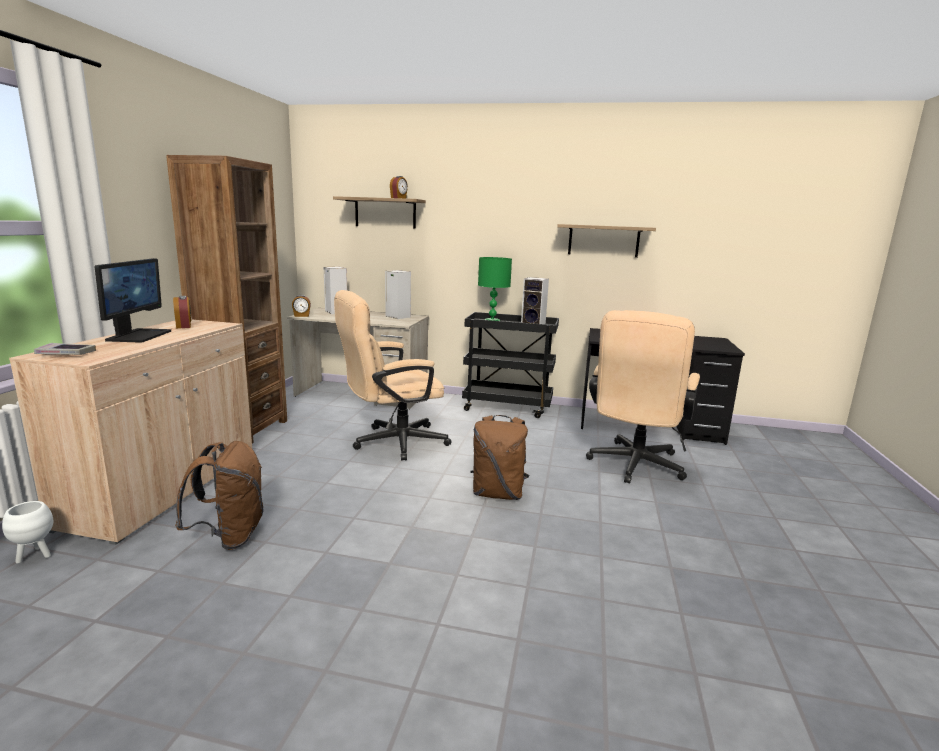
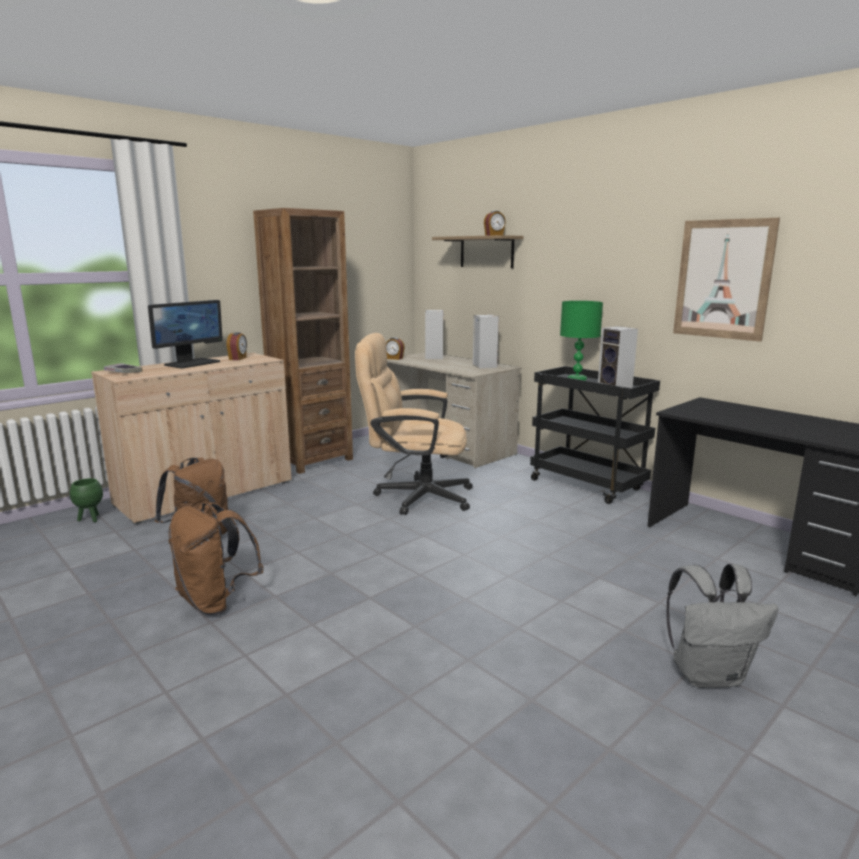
camera: 35 degrees right, 0 degrees up
(35, 556) = (91, 519): white planter -> green planter
(498, 493) = (449, 568): brown backpack -> brown backpack (216, 601)
(603, 241) = (723, 279): shelf -> picture
(634, 467) = (654, 585): beige office chair -> none
(727, 513) = (709, 674): none -> grey backpack

